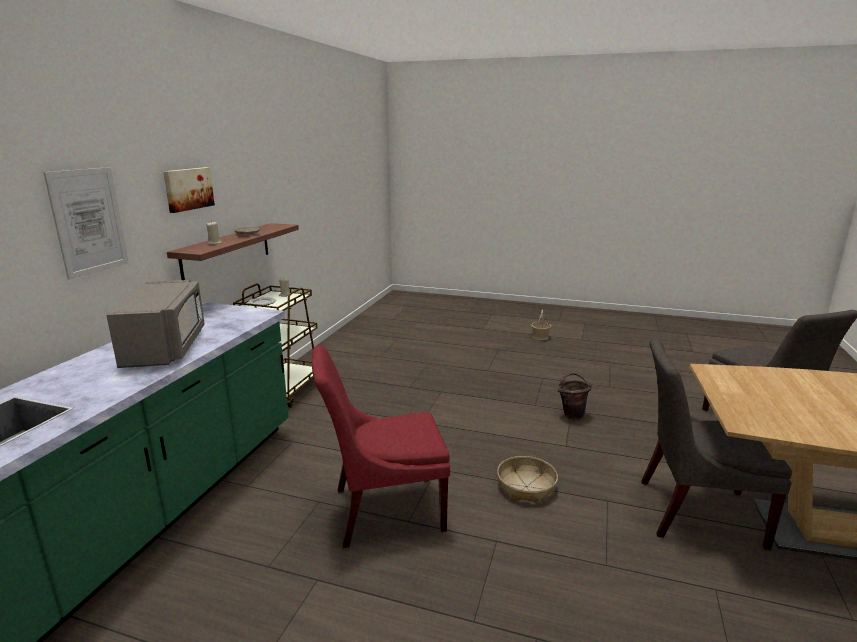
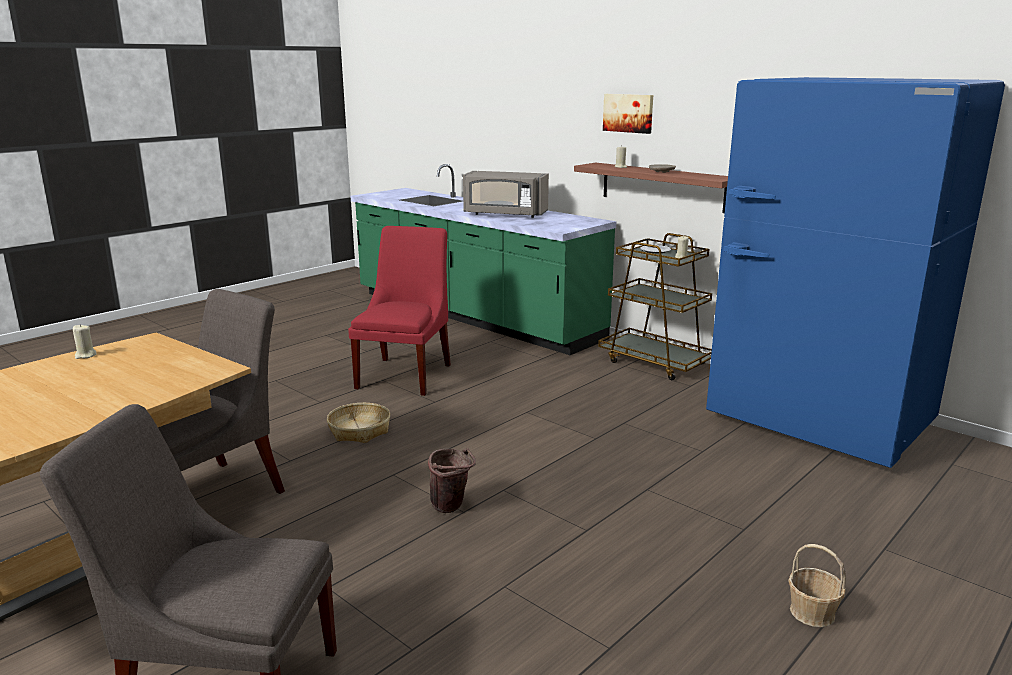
camera: 115 degrees right, 0 degrees up
(88, 221) = (544, 121): picture -> none
(365, 341) = (818, 423): none -> blue fridge
(814, 433) = (85, 355): none -> beige candle

